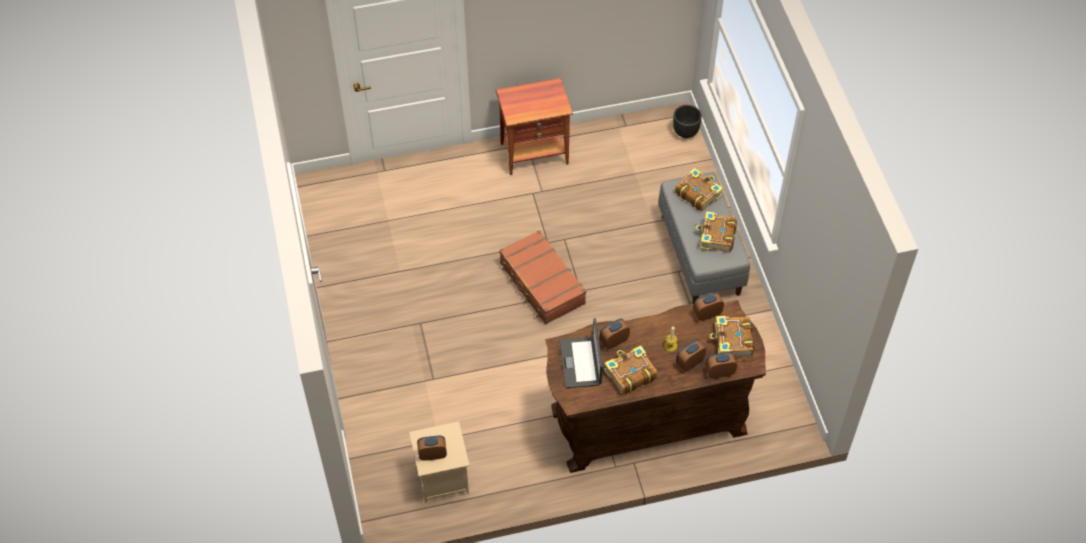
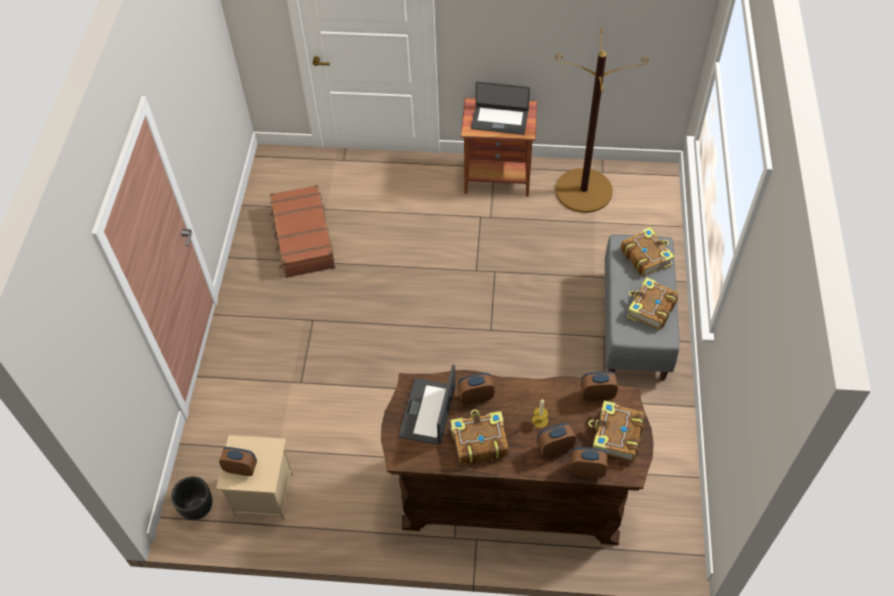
camera: 20 degrees right, 0 degrees up
(535, 102) = (500, 119): none -> laptop
(541, 284) = (453, 312): brown suitcase -> brown suitcase (303, 238)
(615, 147) = (584, 191): none -> brown clothes rack
(686, 132) = (663, 193): black planter -> black planter (198, 508)

